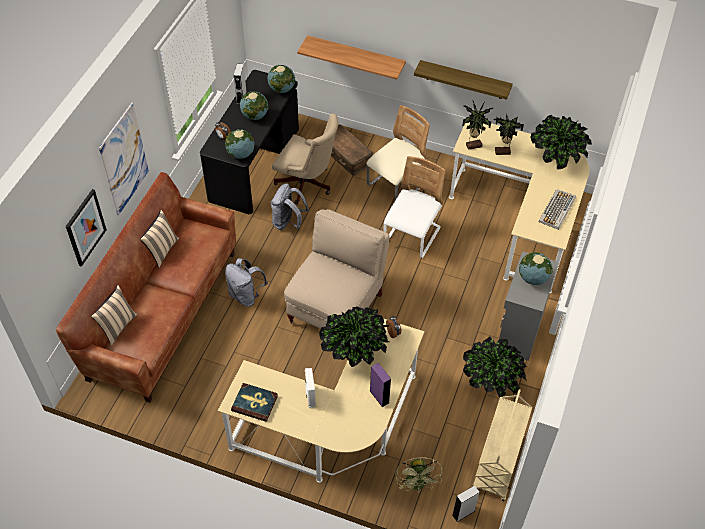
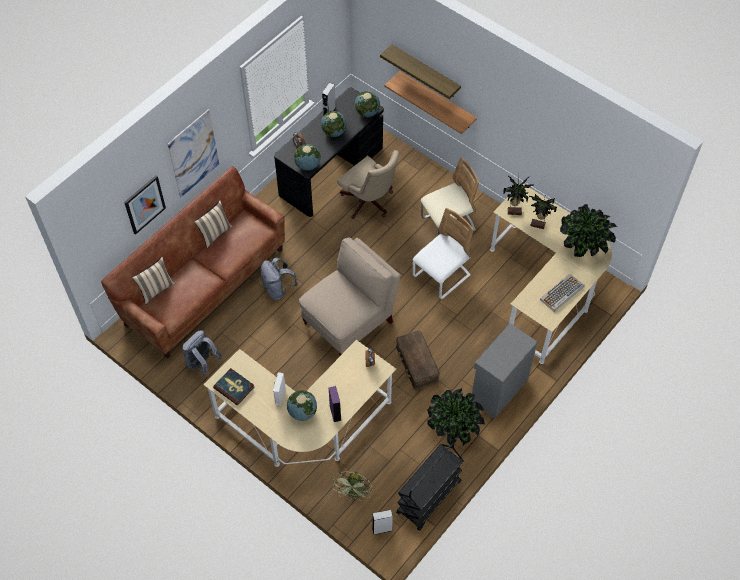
camera: 20 degrees right, 5 degrees up
(288, 222) = (339, 234): grey backpack -> grey backpack (202, 363)
(347, 155) = (415, 184): brown storage box -> brown storage box (417, 364)
(354, 354) = (330, 370): potted plant -> none
(464, 80) = (523, 150): shelf -> shelf (425, 72)
(498, 464) = (429, 498): beige cart -> black cart
(533, 278) = (507, 350): globe -> globe (302, 412)

